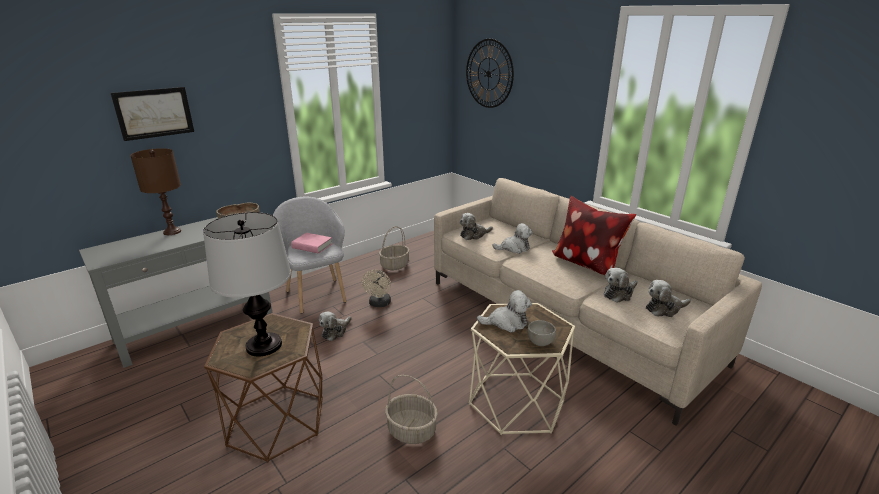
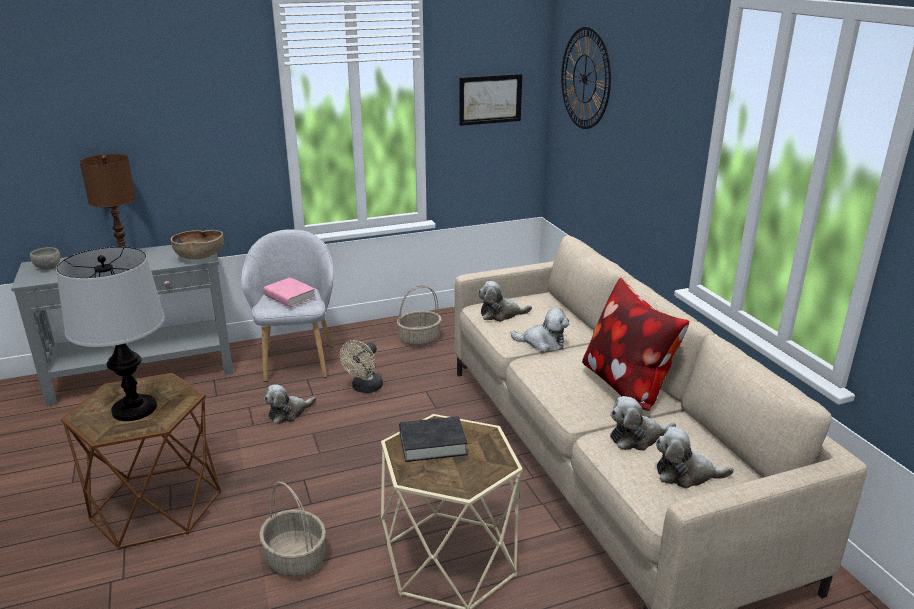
camera: 20 degrees right, 0 degrees up
(154, 113) = (115, 111): picture -> picture (490, 99)
(506, 323) = (432, 443): plush toy -> black book
(541, 343) = (454, 480): grey bowl -> grey bowl (48, 268)

